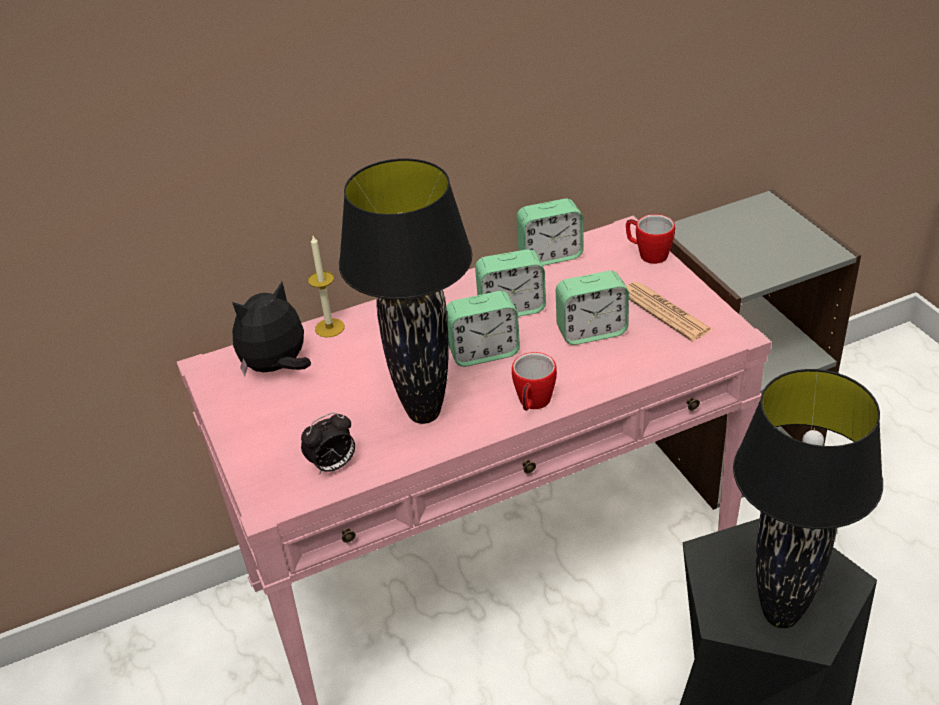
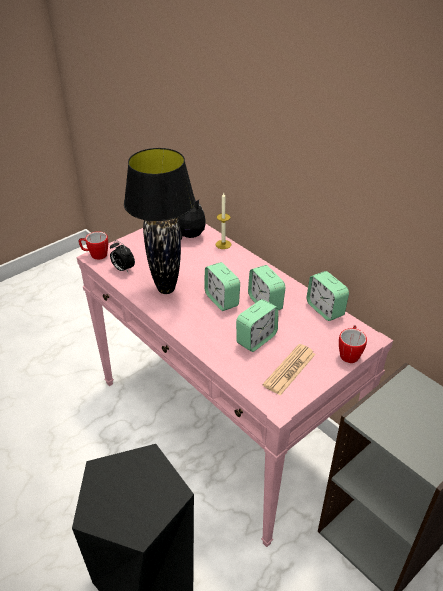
camera: 70 degrees right, 0 degrees up
(533, 404) = (184, 326): mug -> mug (95, 255)
(591, 331) = (256, 339): alarm clock -> alarm clock turned 105 degrees counterclockwise
(782, 615) = (106, 499): black table lamp -> none

